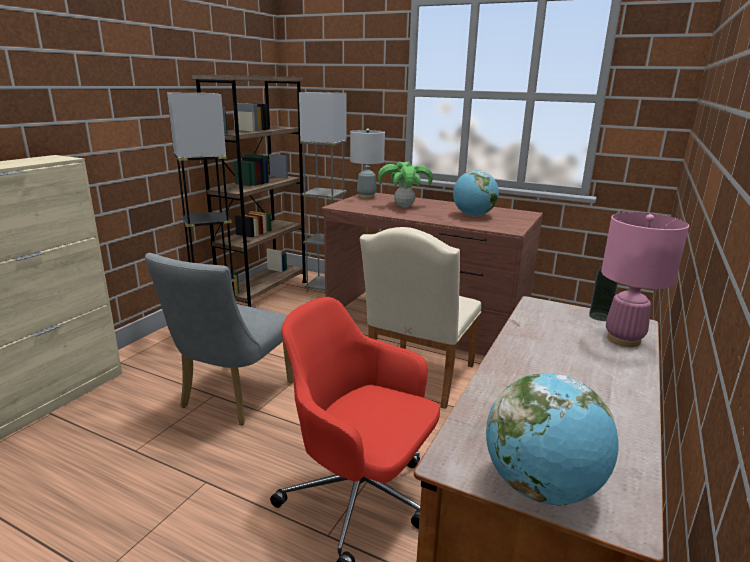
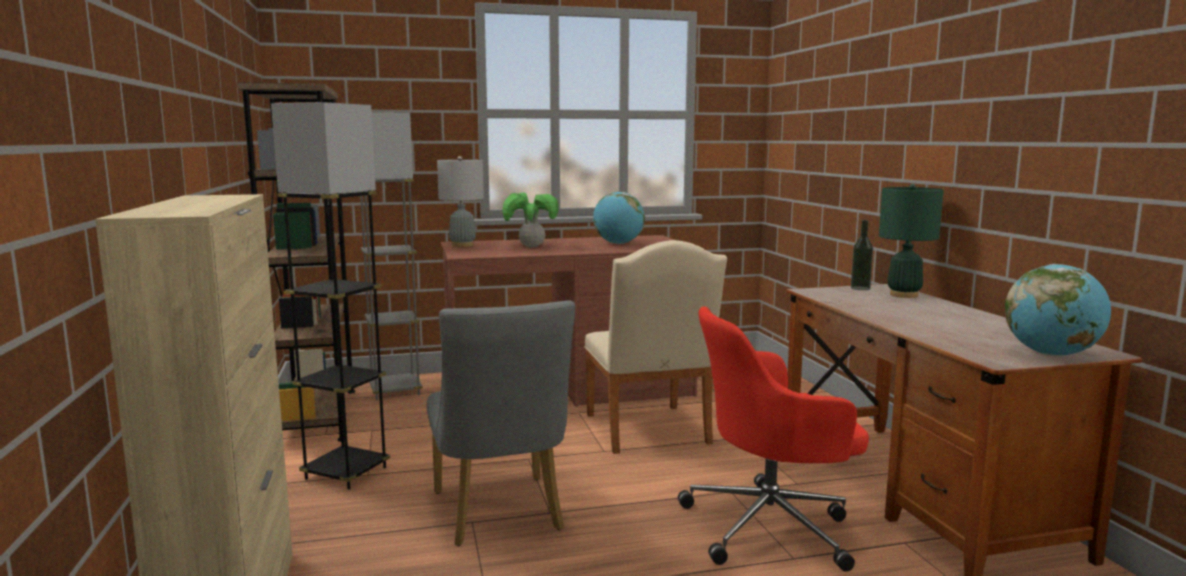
camera: 40 degrees left, 10 degrees down
(624, 339) = (904, 295): pink table lamp -> green table lamp

